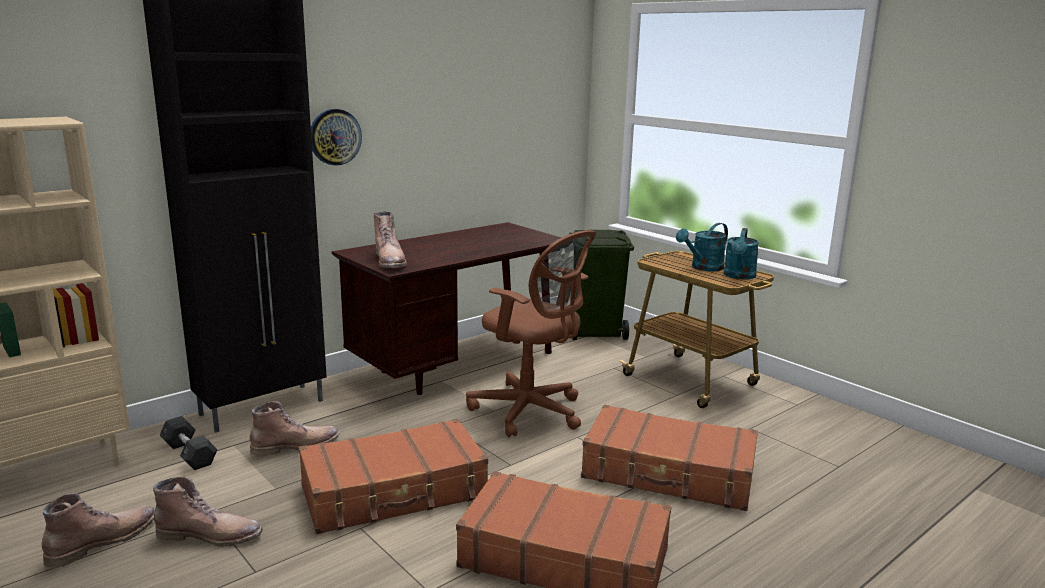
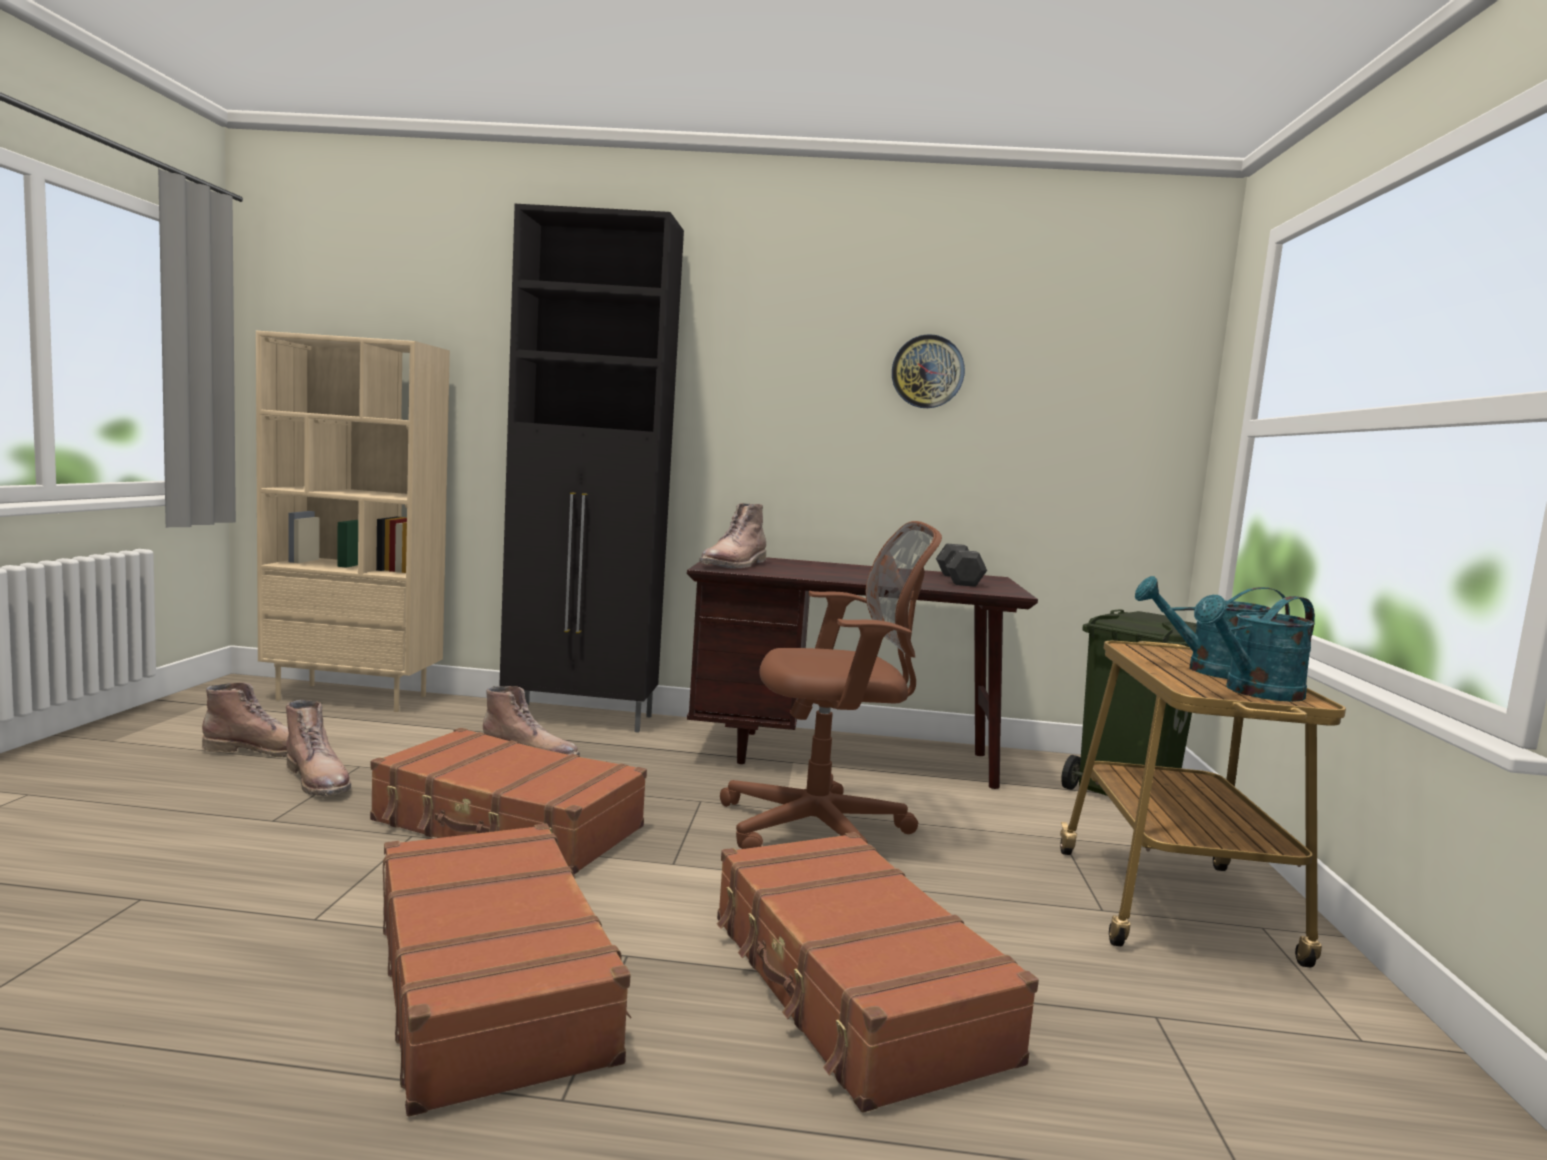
camera: 45 degrees right, 10 degrees down
(189, 454) = (451, 725): grey dumbbell -> grey dumbbell (958, 580)
(335, 137) = (740, 410): wall clock -> wall clock (927, 371)
(531, 412) = (824, 830): brown office chair -> brown office chair turned 90 degrees counterclockwise

